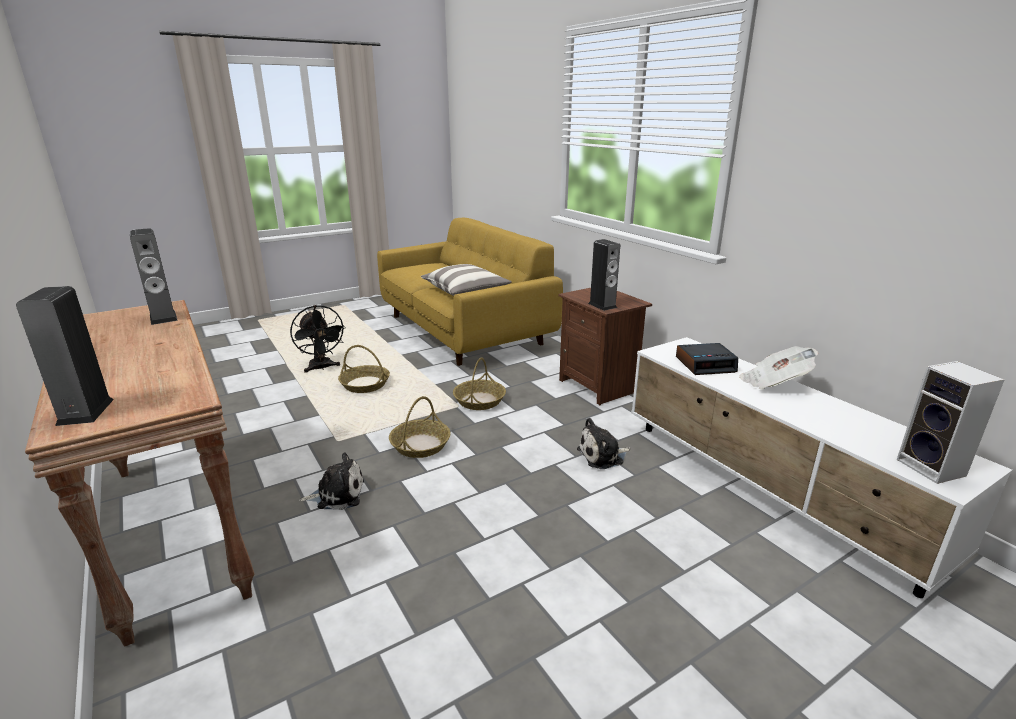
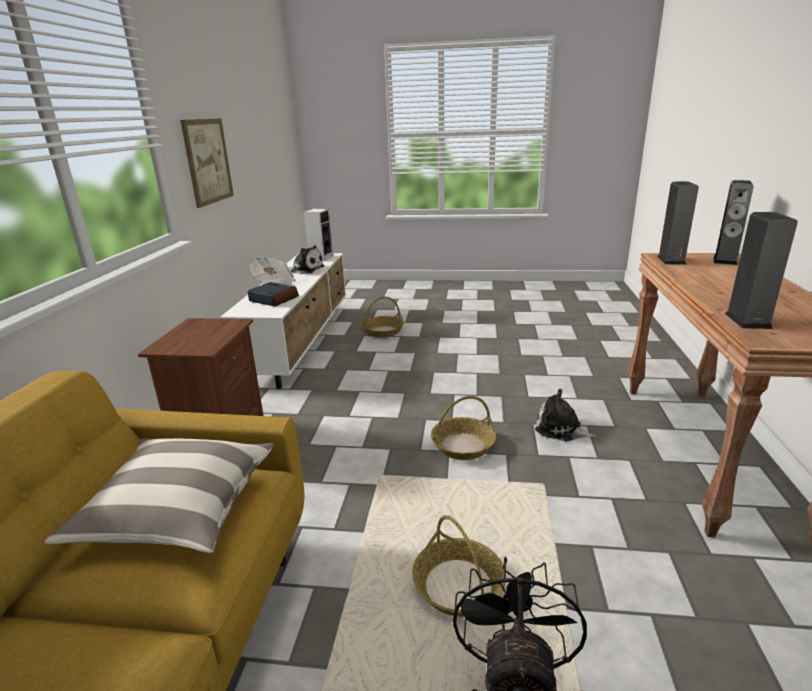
camera: 140 degrees left, 0 degrees up
(479, 401) = (350, 474): basket -> basket (383, 331)
(602, 305) = (228, 327): speaker -> speaker (671, 260)
(603, 456) = (342, 384): plush toy -> plush toy (305, 269)
(823, 194) = (208, 161): none -> picture

